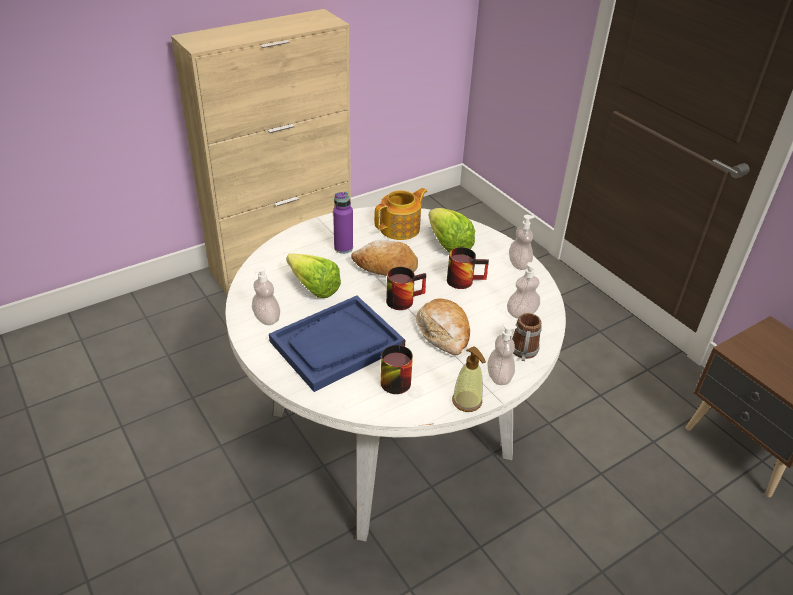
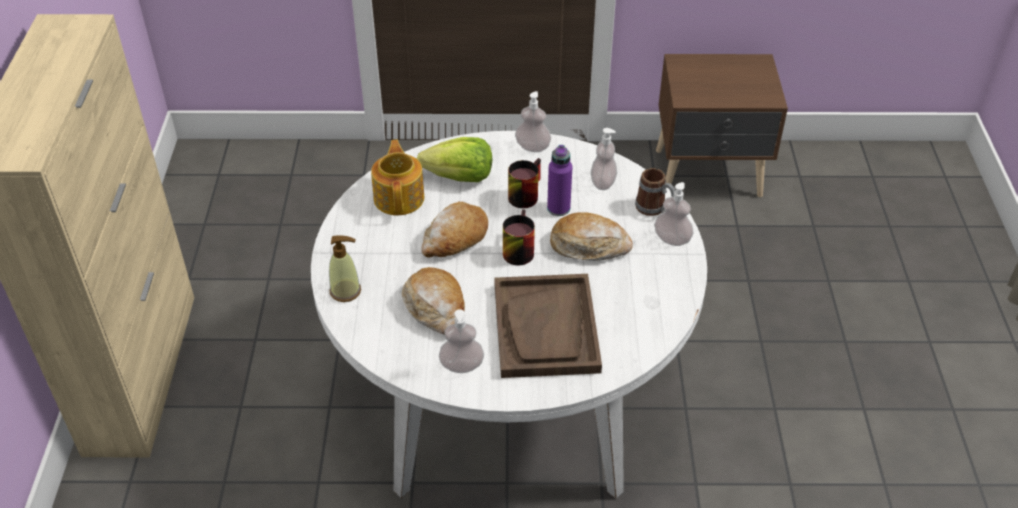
camera: 55 degrees left, 5 degrees up
(311, 285) = (435, 308): lettuce -> bread
(336, 344) = (546, 328): blue tray -> brown tray
(343, 248) = (393, 256): purple bottle -> purple bottle (558, 208)
(394, 378) = (624, 308): mug -> none
(467, 401) = (687, 274): soap dispenser -> soap dispenser (345, 291)

